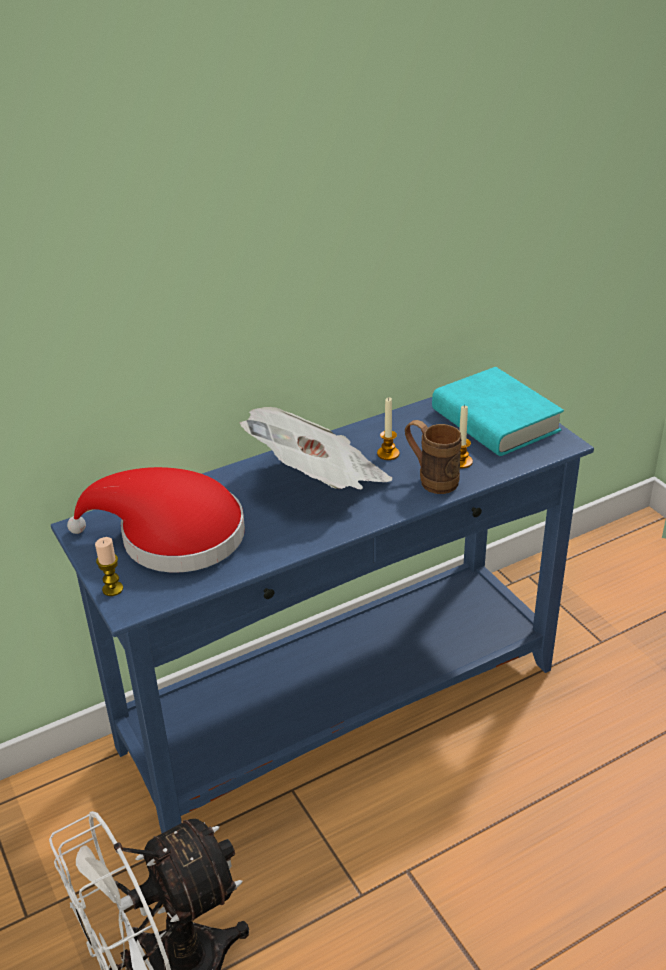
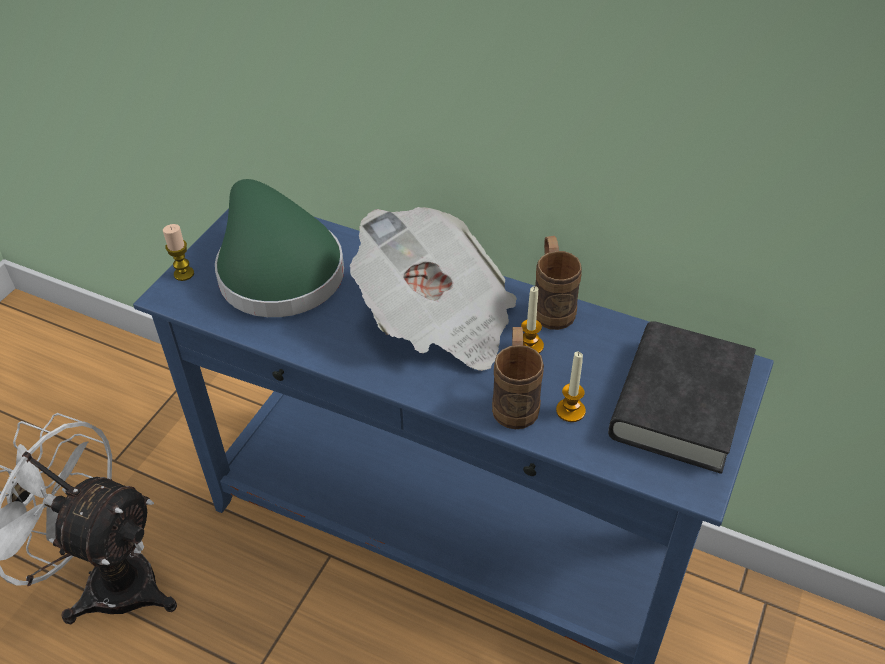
camera: 55 degrees right, 10 degrees up
(172, 537) = (276, 269): red hat -> green hat
(362, 430) = (552, 306): none -> brown mug
(495, 421) = (679, 403): turquoise book -> black book

